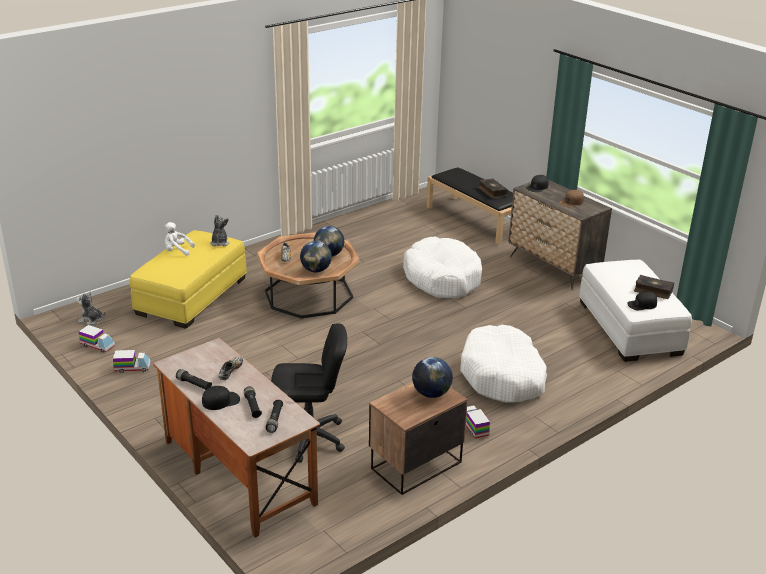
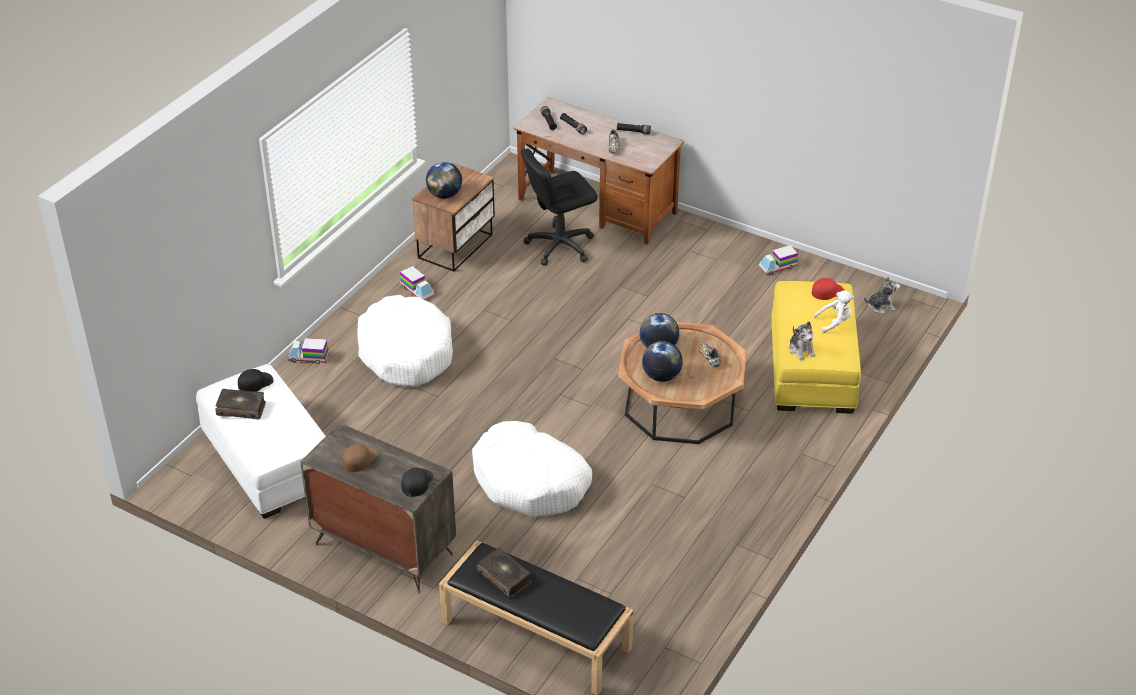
camera: 160 degrees right, 10 degrees up
(97, 346) = (838, 280): toy truck -> toy truck (309, 358)
(157, 269) = (827, 291): none -> red cap
(221, 401) = (601, 125): black cap -> none

